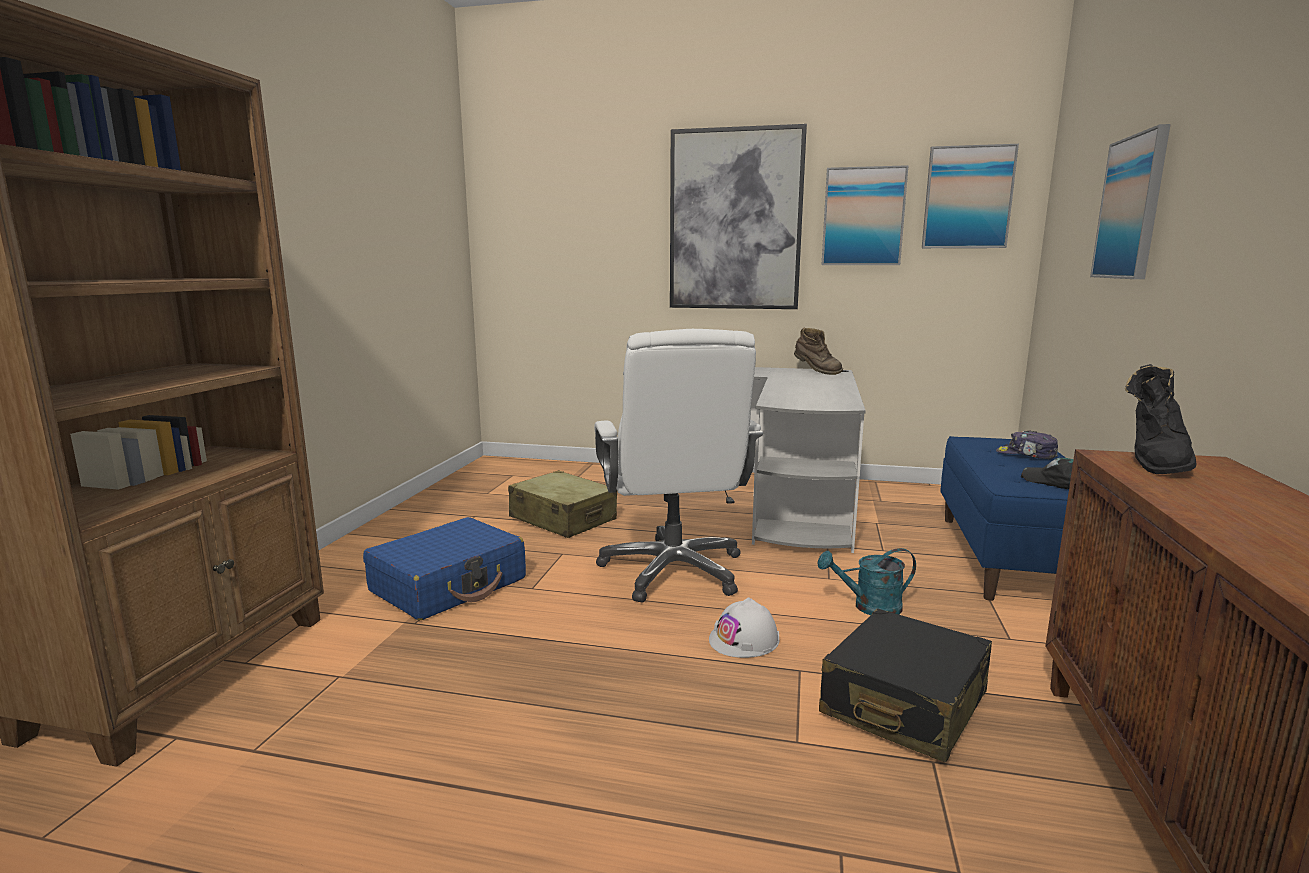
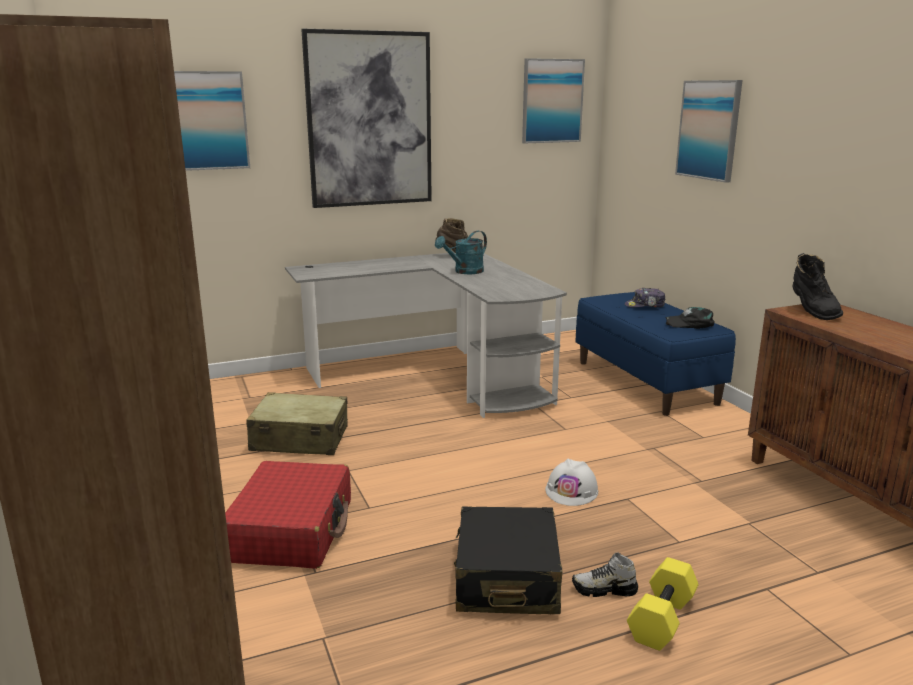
camera: 35 degrees left, 5 degrees up
(449, 585) = (291, 530): blue suitcase -> red suitcase
(628, 752) = (604, 589): none -> shoe
(644, 817) = (663, 620): none -> yellow dumbbell
(673, 571) = (457, 456): white office chair -> none
(863, 217) = (477, 116): picture -> picture (206, 121)
(869, 607) = (613, 442): turquoise watering can -> turquoise watering can (464, 272)
(903, 704) = (701, 497): black suitcase -> black suitcase (506, 578)

